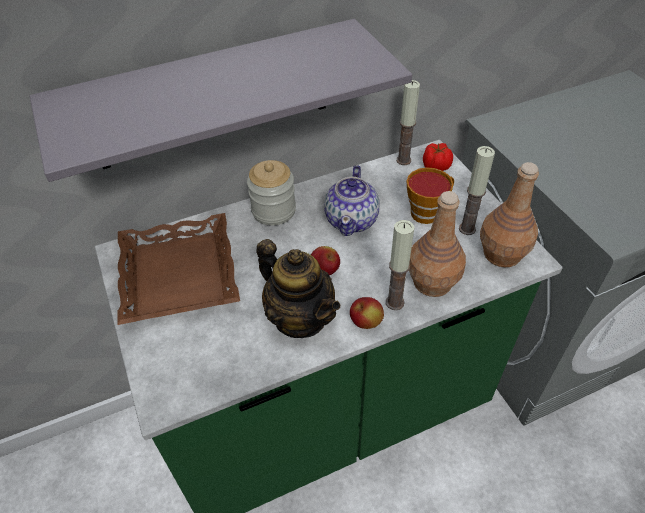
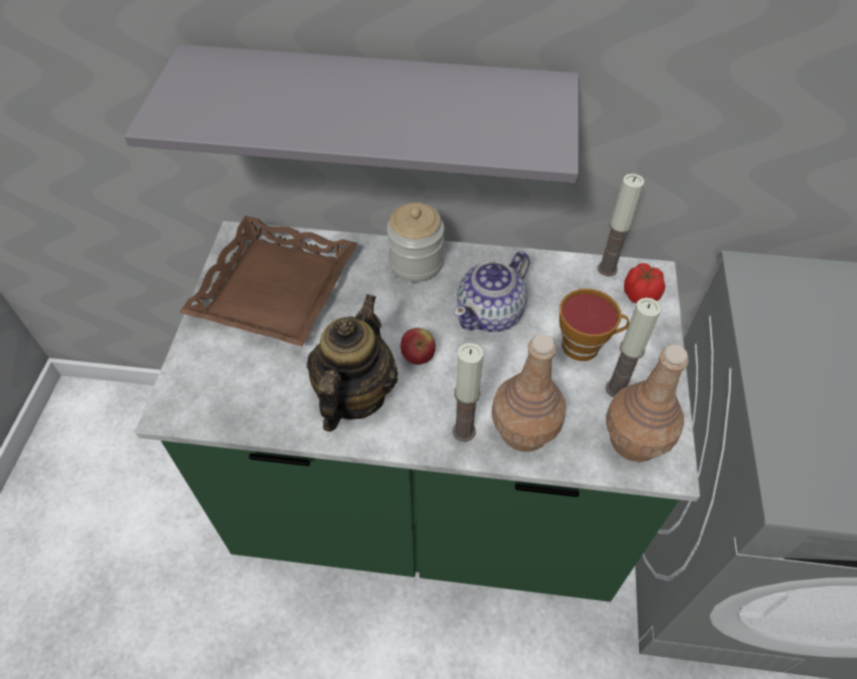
camera: 30 degrees right, 5 degrees up
(300, 318) = (354, 395): teapot -> teapot turned 150 degrees counterclockwise
(366, 322) = (416, 436): apple -> none

